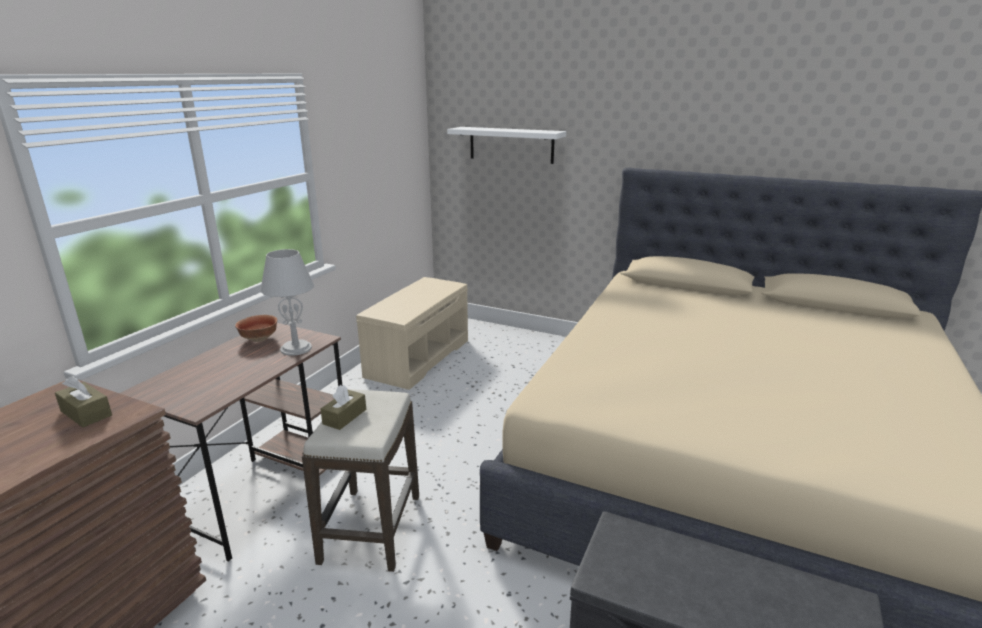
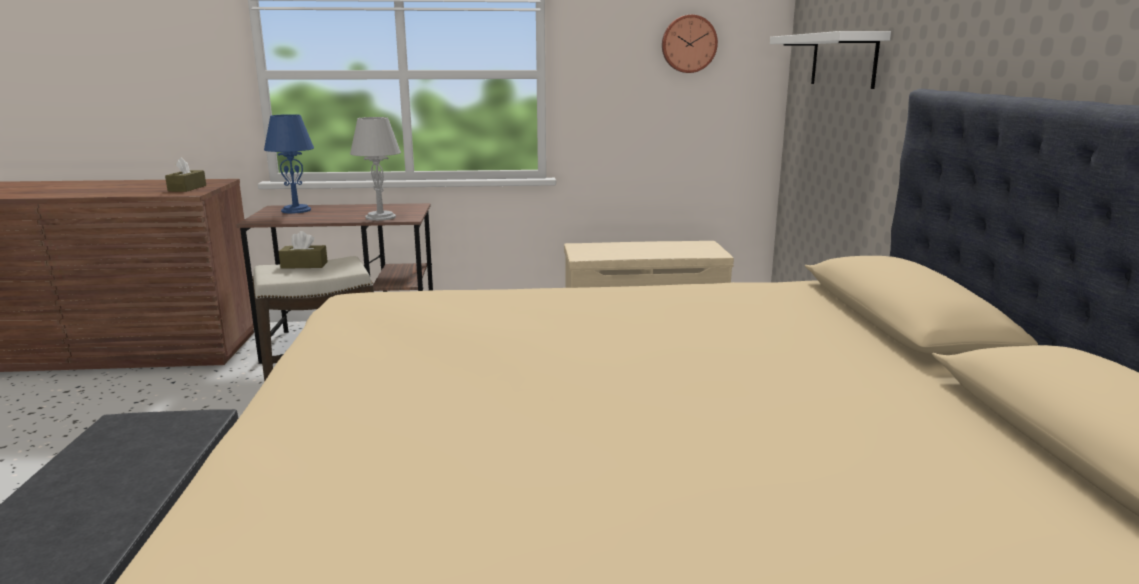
camera: 60 degrees right, 5 degrees down
(183, 382) = (296, 210): none -> blue table lamp
(258, 339) = (388, 207): bowl -> none
(386, 136) = (688, 44): none -> wall clock

